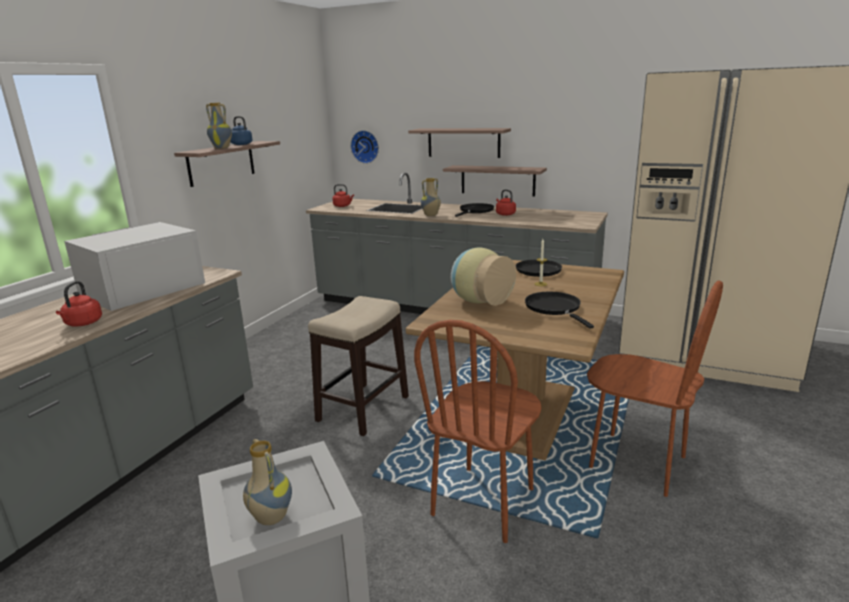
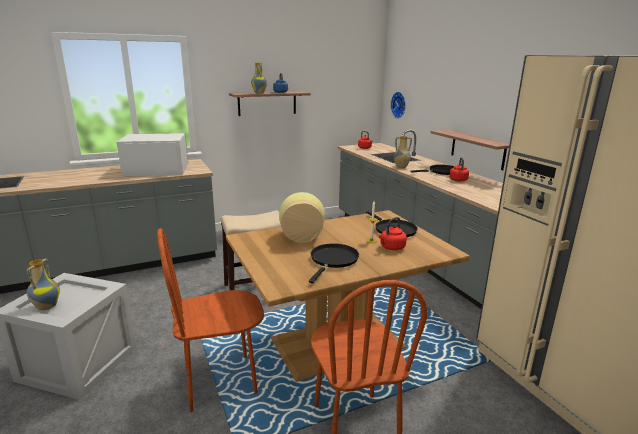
camera: 40 degrees right, 0 degrees up
(82, 324) = (100, 178): red kettle -> red kettle (391, 248)
(463, 142) = (458, 111): shelf -> none

